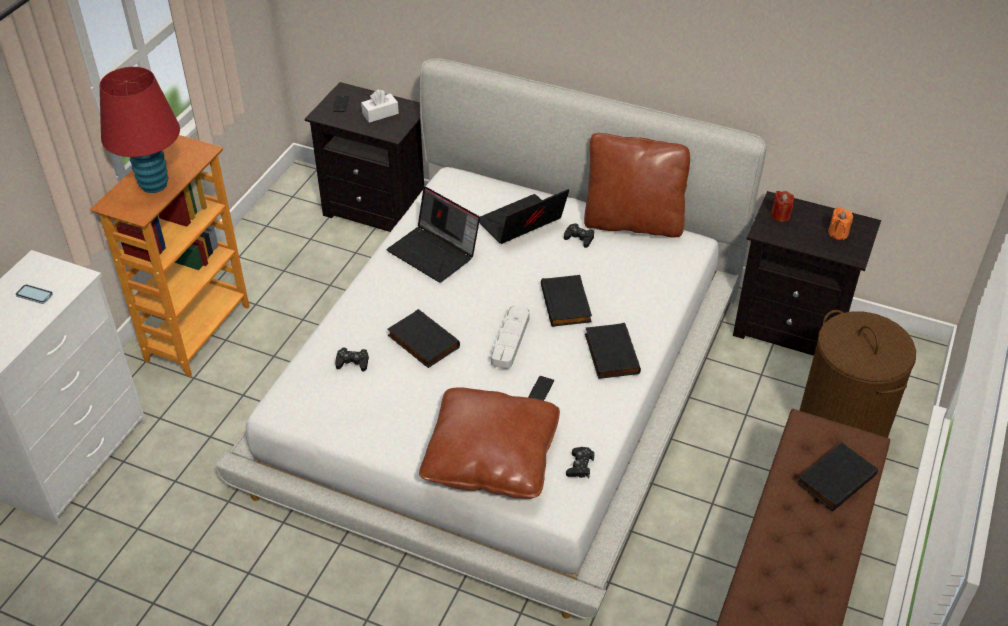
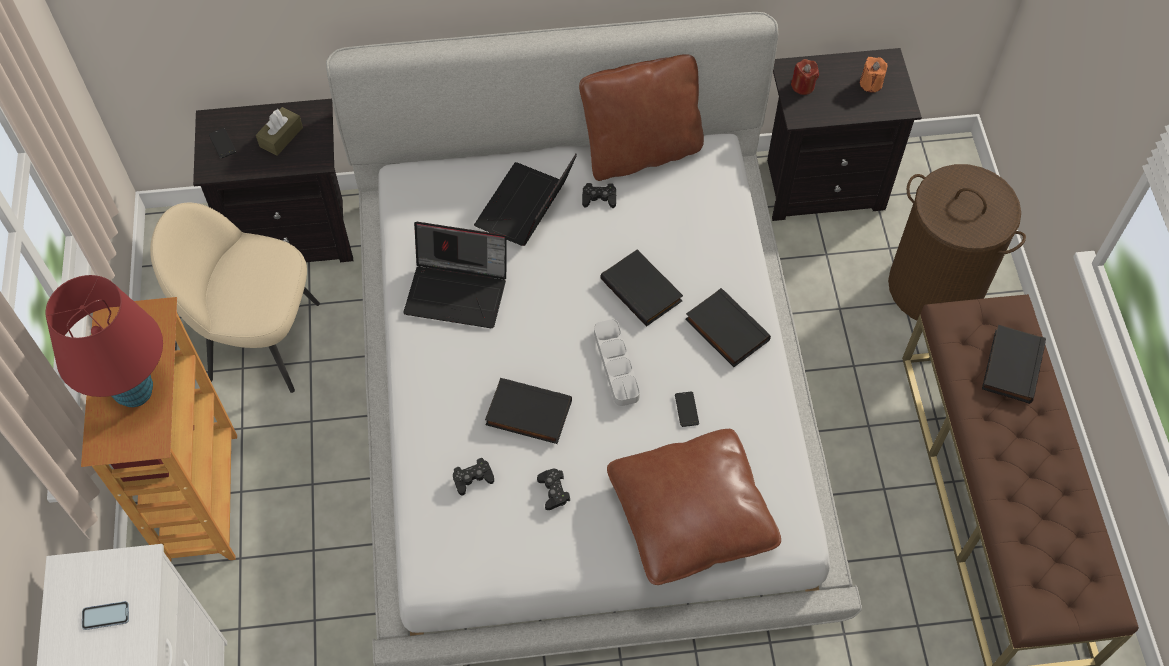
camera: 30 degrees left, 15 degrees up
(307, 259) = (260, 340): none -> beige chair
(380, 113) = (281, 137): white tissue box -> brown tissue box
(580, 466) = (782, 479): black game controller -> black game controller (553, 491)

